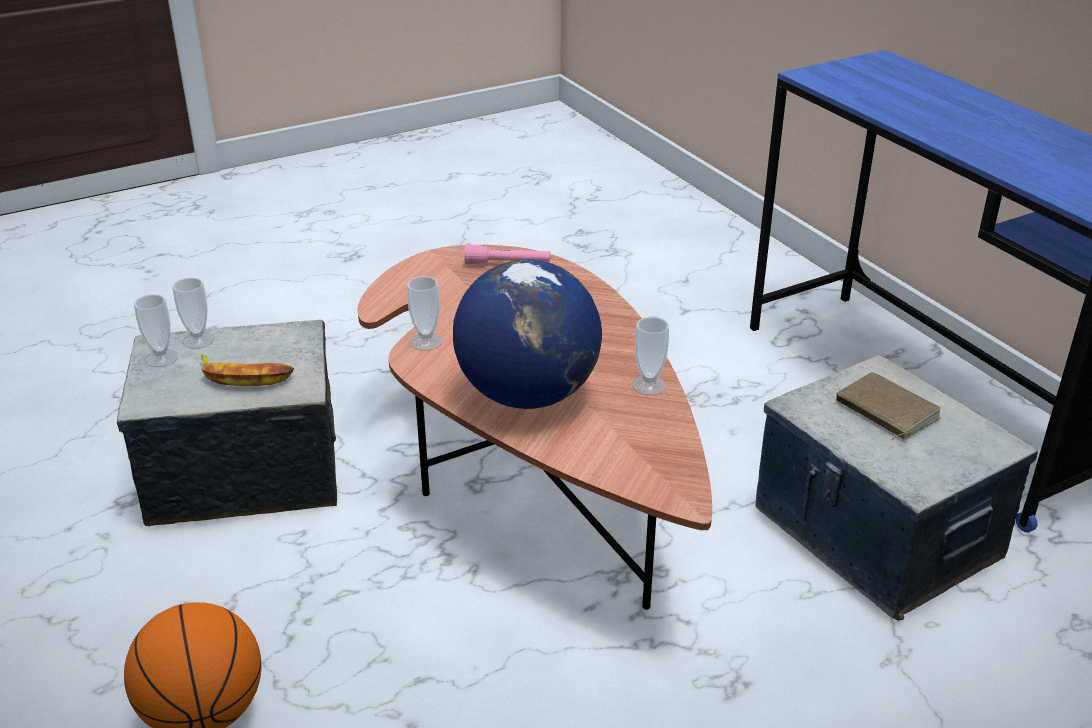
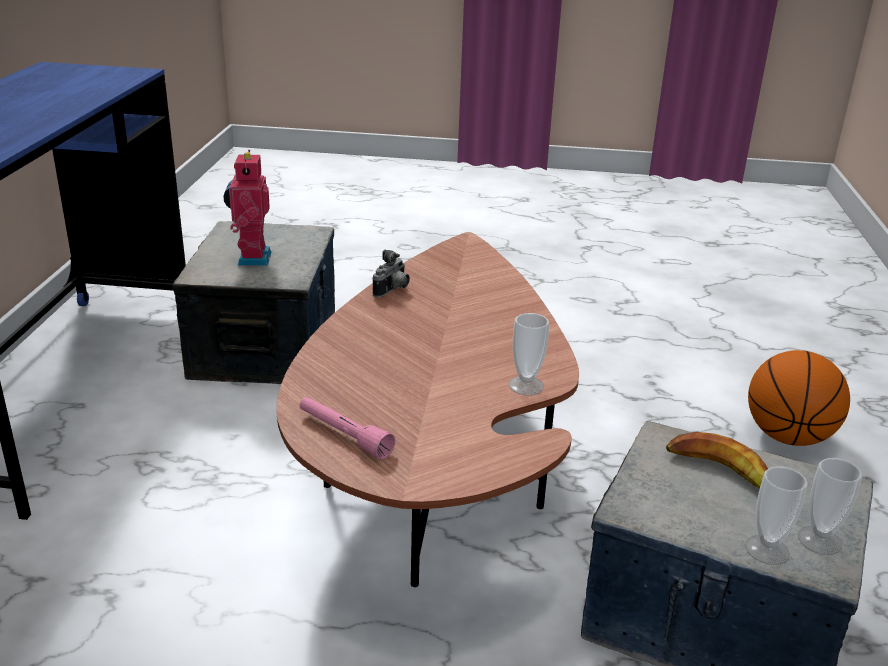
camera: 145 degrees left, 5 degrees down
(527, 394) = (488, 316): globe -> none
(649, 385) = (393, 290): cup -> camera
(884, 411) = (251, 258): brown book -> toy robot

